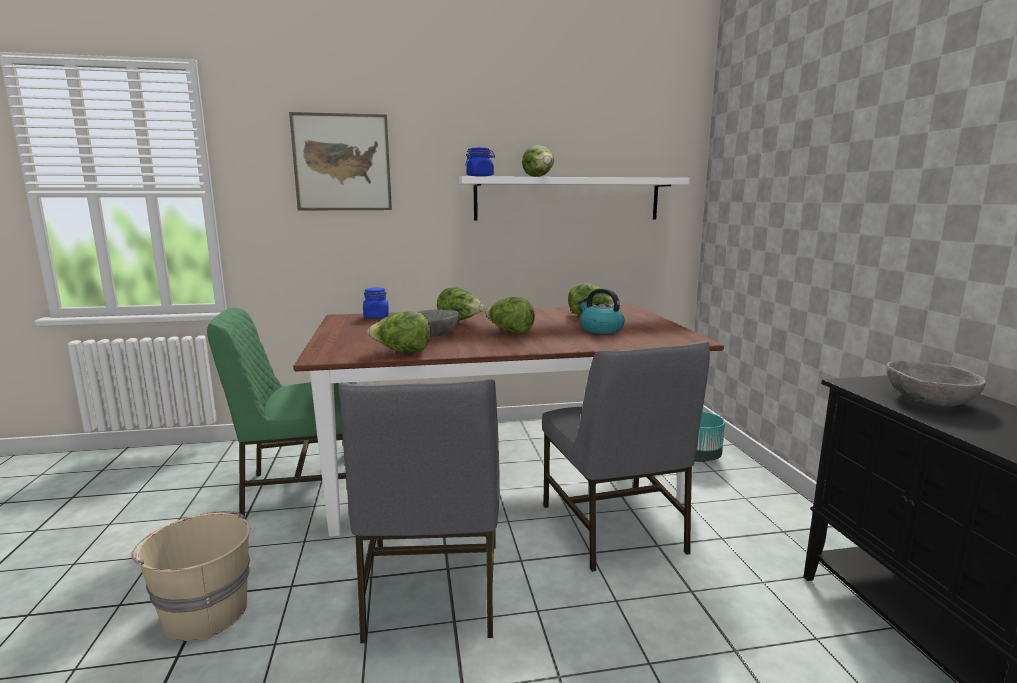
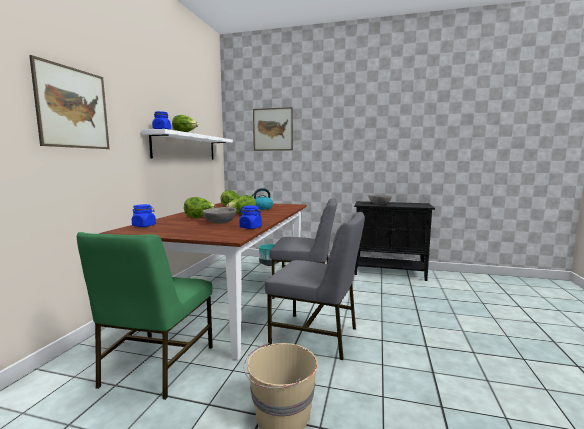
camera: 65 degrees left, 5 degrees down
(402, 352) = (250, 227): lettuce -> blue jar
(774, 148) = (273, 129): none -> picture

